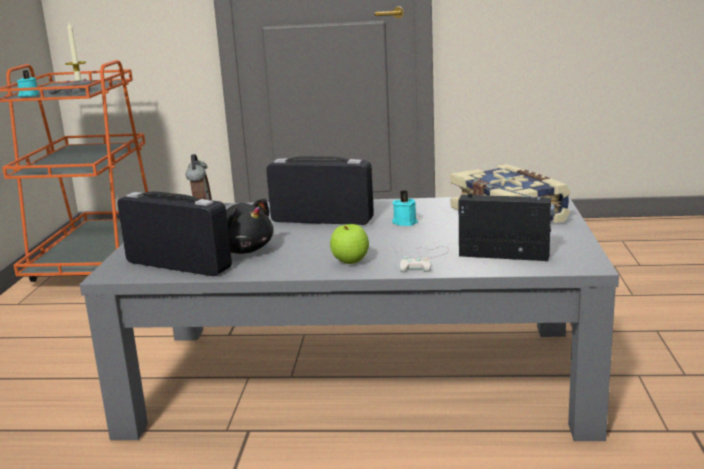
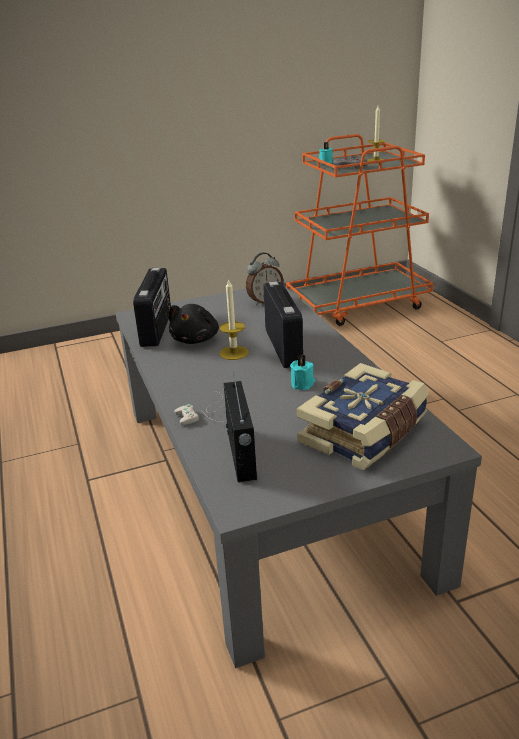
camera: 65 degrees right, 10 degrees up
(303, 238) = (234, 353): none -> candle
(350, 262) = (191, 386): apple -> none

